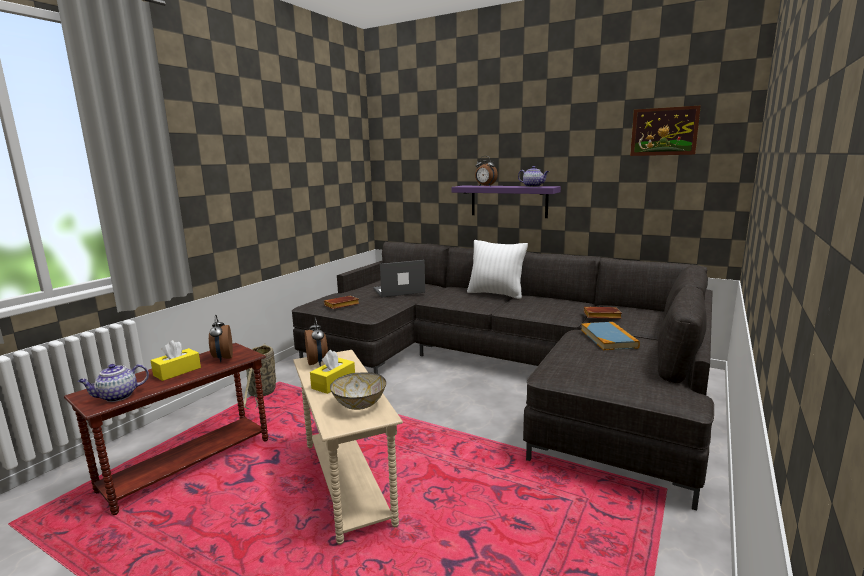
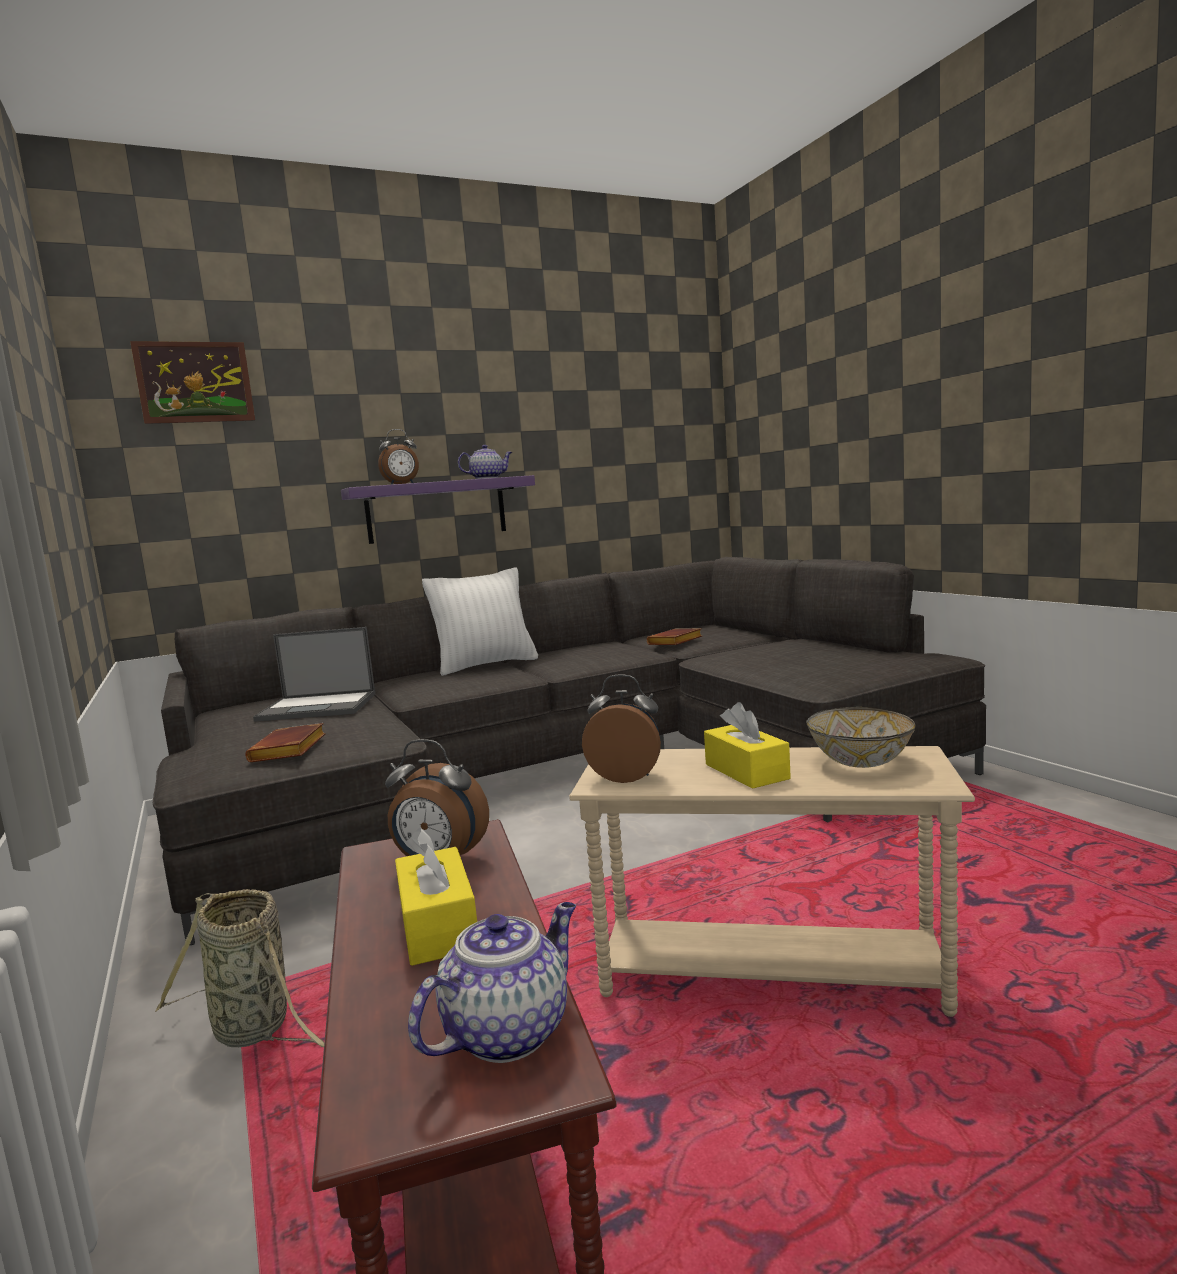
camera: 55 degrees left, 5 degrees down
(117, 396) = (508, 1031): teapot -> teapot turned 135 degrees counterclockwise
(398, 291) = (319, 707): laptop -> laptop turned 105 degrees counterclockwise
(608, 338) = (751, 650): book -> none
(664, 131) = (636, 396): picture -> picture (195, 382)

